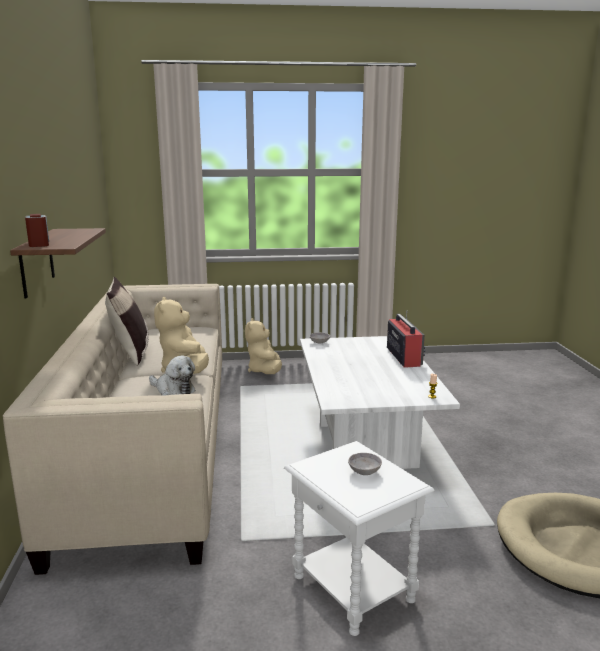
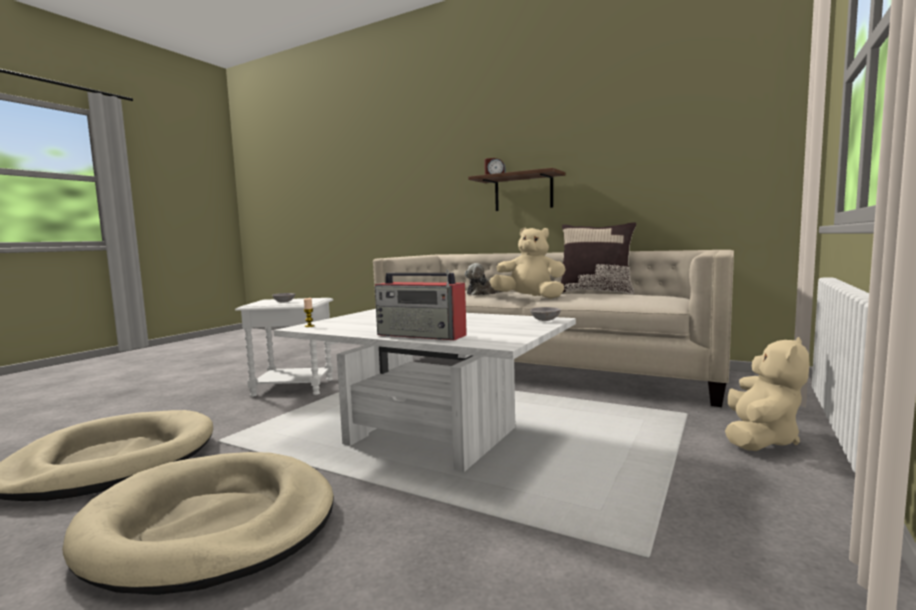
camera: 125 degrees right, 10 degrees down
(265, 371) = (760, 439): beige plush toy -> beige plush toy turned 90 degrees clockwise
(526, 458) = (211, 525): none -> beige dog bed

